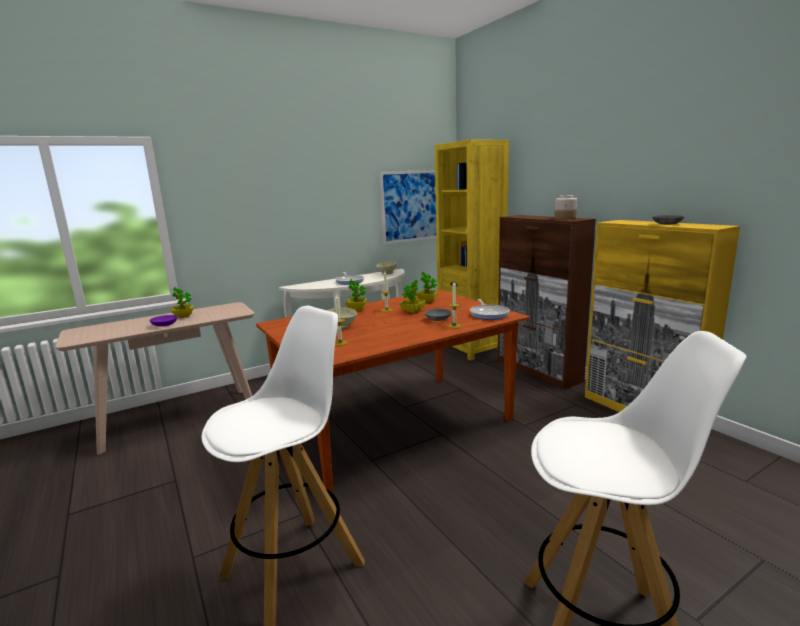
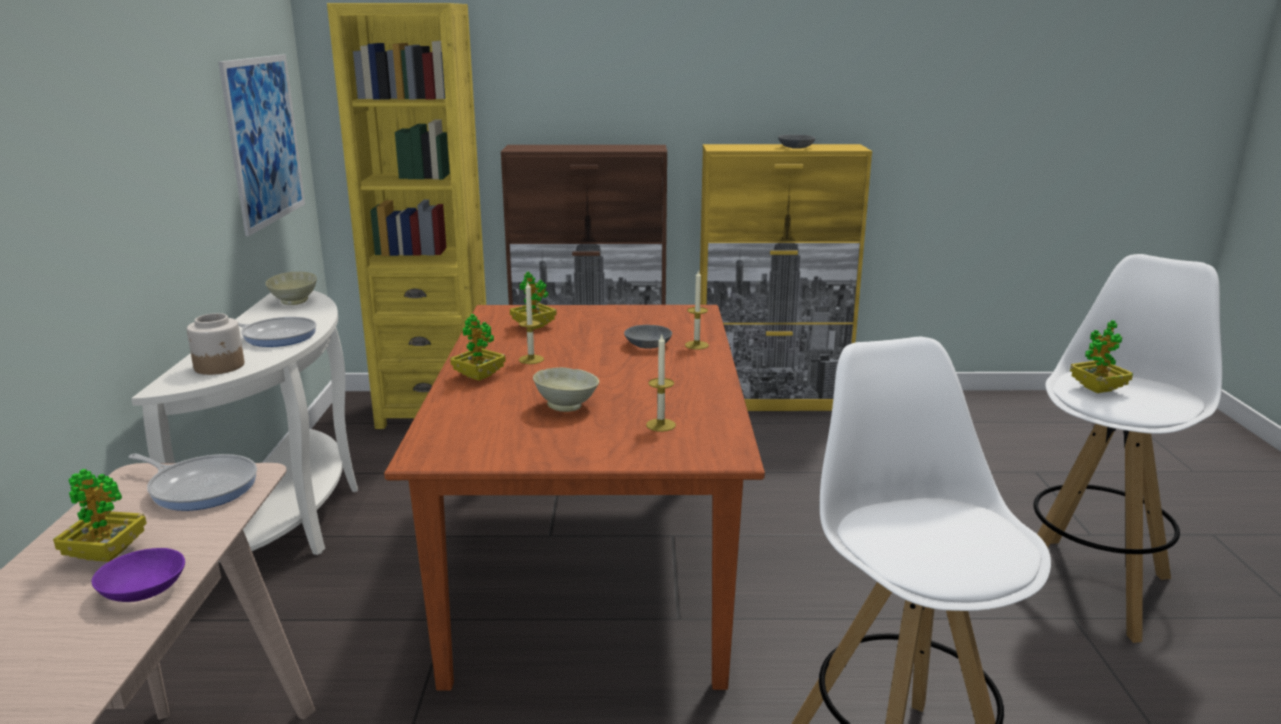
camera: 60 degrees left, 5 degrees up
(413, 311) = (574, 347): potted plant -> potted plant (1097, 388)
(489, 314) = (675, 317): frying pan -> frying pan (200, 487)
(565, 218) = (626, 147): jar -> jar (220, 366)

